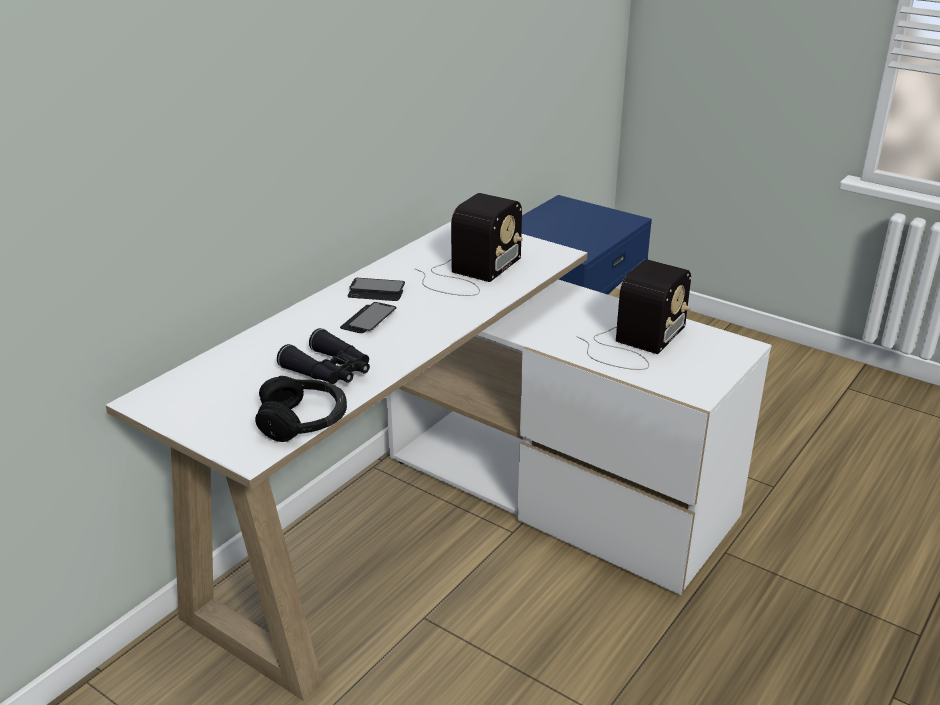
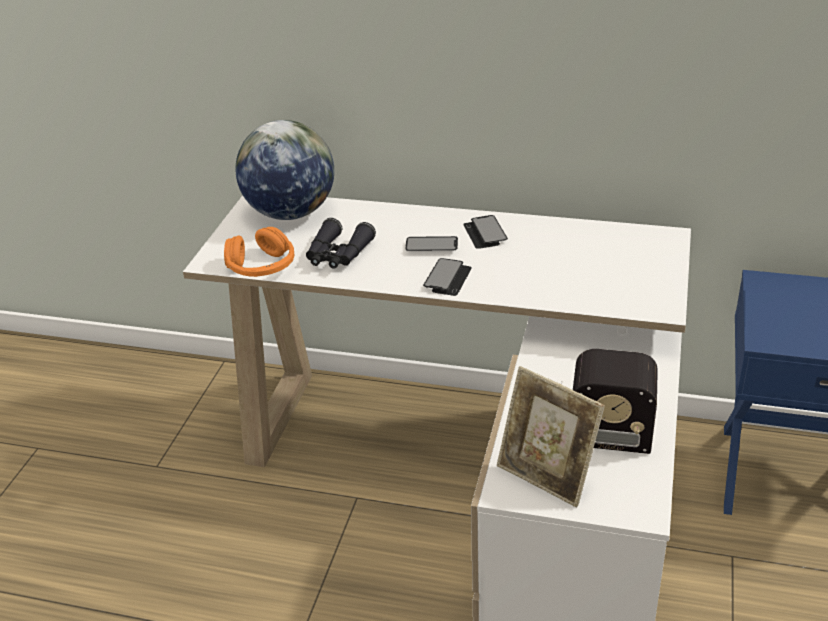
camera: 70 degrees right, 5 degrees up
(204, 383) = (290, 213): none -> globe
(303, 421) = (262, 267): black headphones -> orange headphones
(434, 324) = (447, 278): none -> phone
(469, 273) = (563, 268): radio -> none
(689, 372) = (546, 476): none -> picture frame

